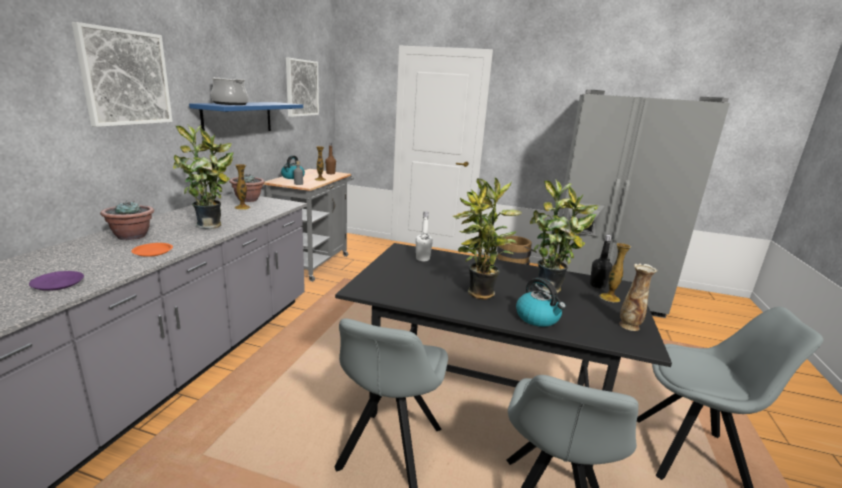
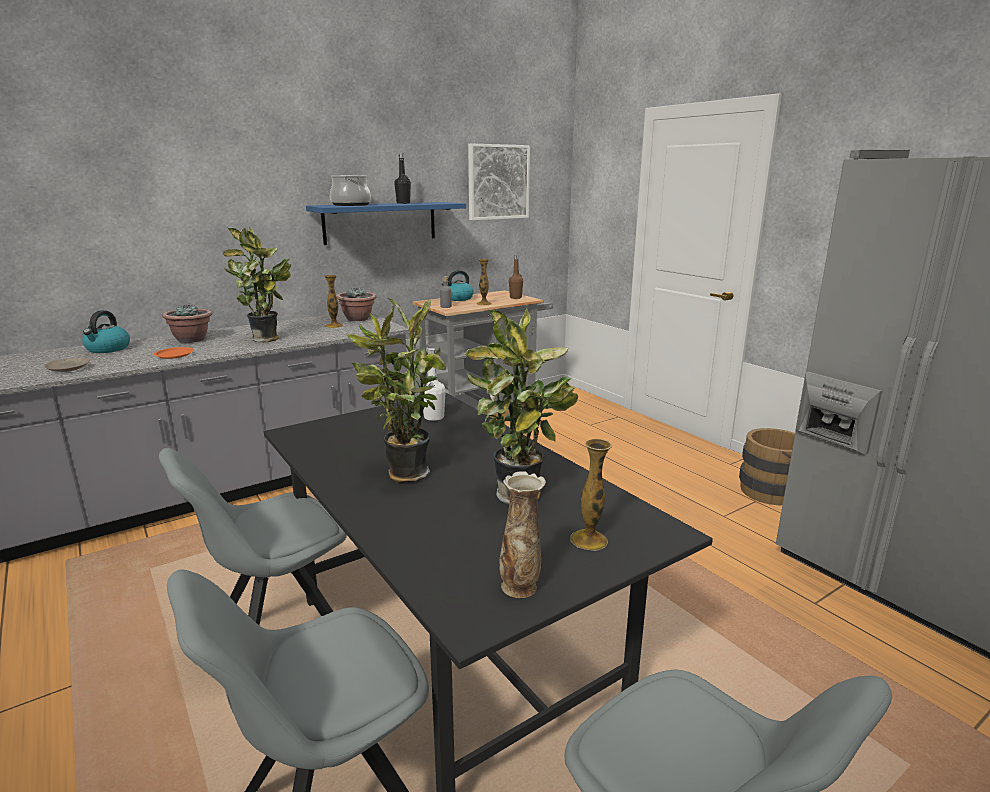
camera: 40 degrees right, 0 degrees up
(58, 285) = (69, 369): purple plate -> beige plate
(125, 77) = (225, 180): picture -> none
(538, 318) = (409, 526): kettle -> kettle (108, 349)
(597, 285) = (613, 517): black bottle -> black bottle (403, 203)

